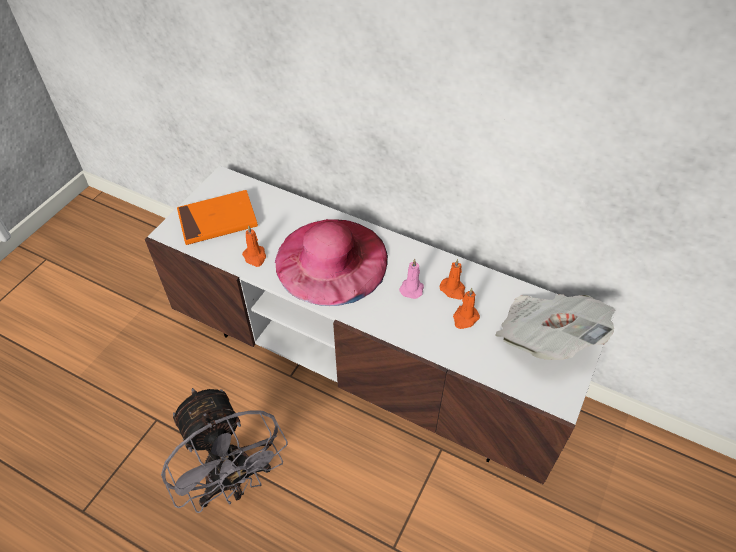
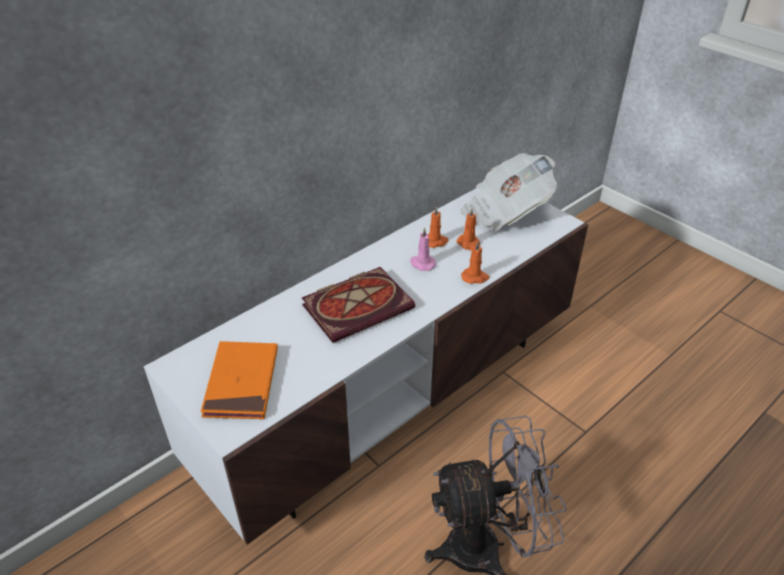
camera: 70 degrees left, 10 degrees down
(255, 257) = (320, 361): orange candle -> orange candle (475, 277)
(331, 260) = (359, 305): pink hat -> book

